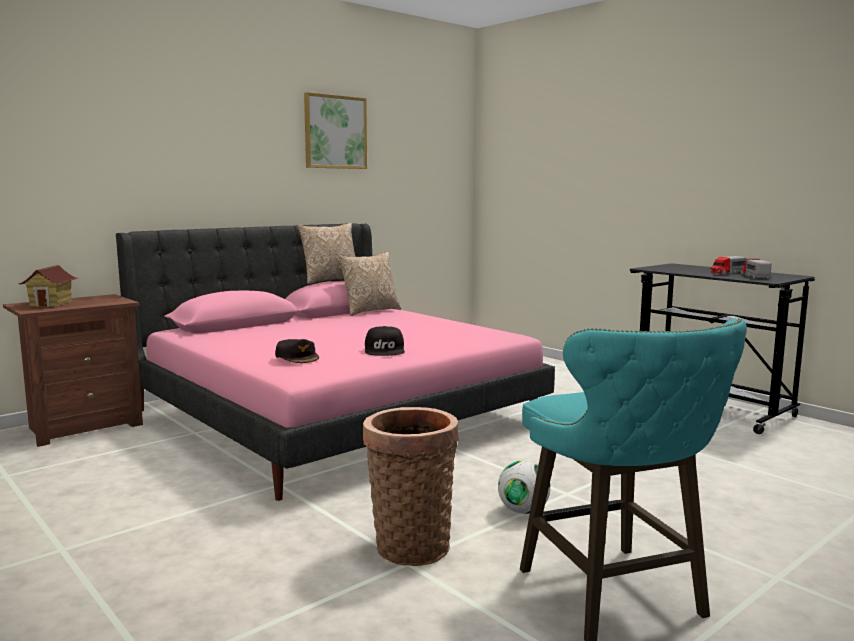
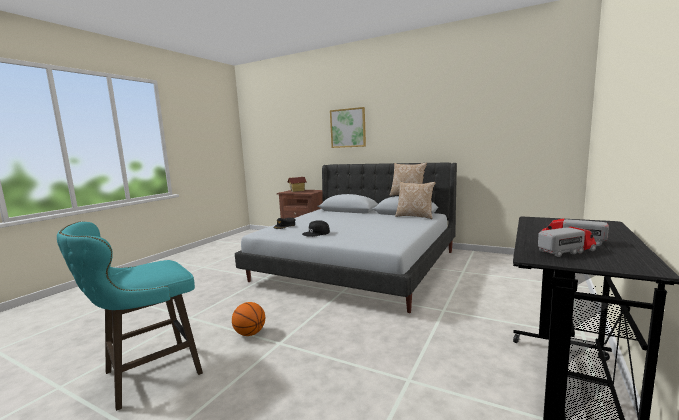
camera: 70 degrees right, 0 degrees up
(335, 132) = (443, 106): picture -> picture (348, 128)
(335, 415) = (357, 266): pink bed -> grey bed
(410, 544) = (207, 314): basket -> none
(523, 511) = (250, 333): football -> basketball

